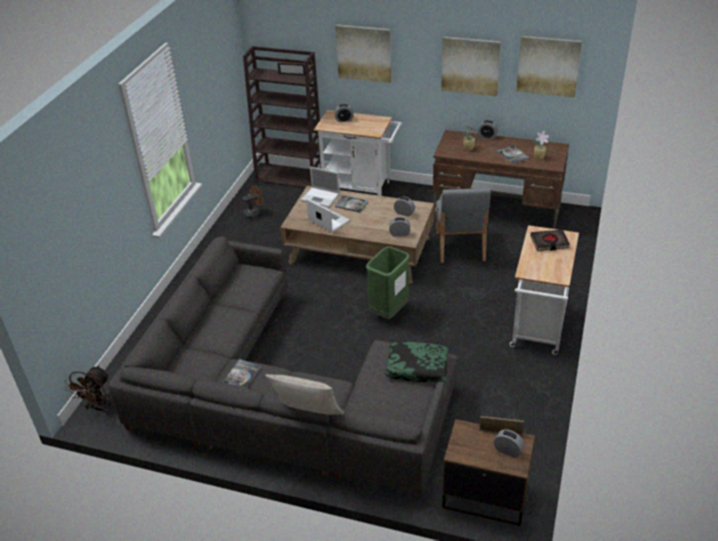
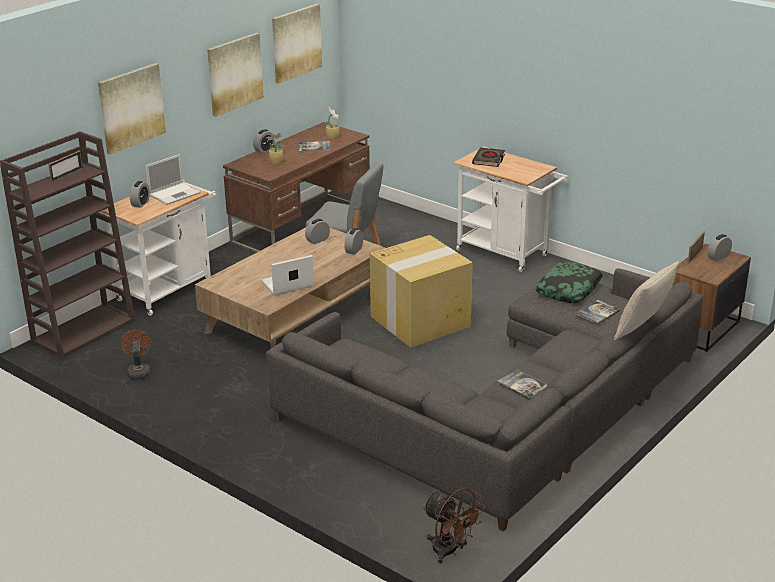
camera: 70 degrees left, 10 degrees down
(321, 197) = (232, 280): laptop -> laptop (175, 194)
(351, 204) = (267, 265): book -> book (597, 312)
(389, 312) = (421, 321): green trash can -> cardboard box

